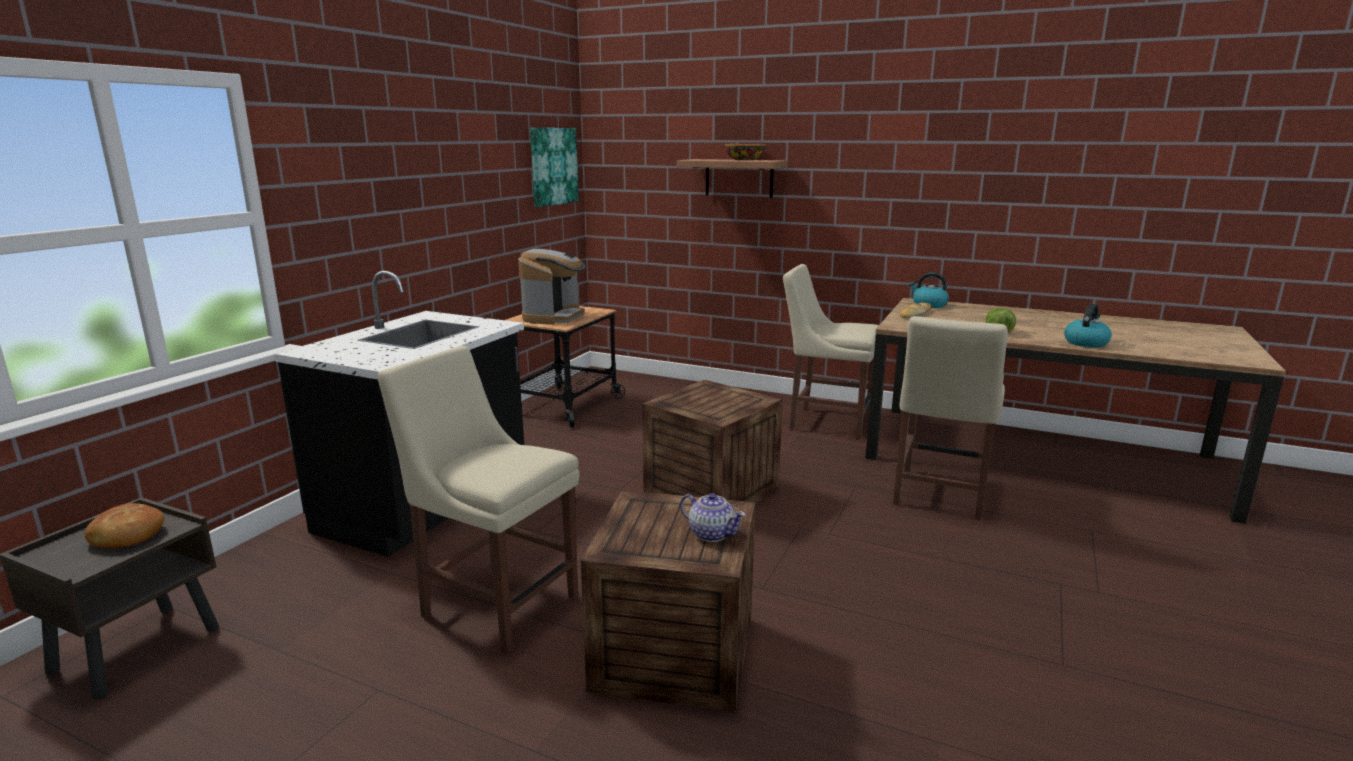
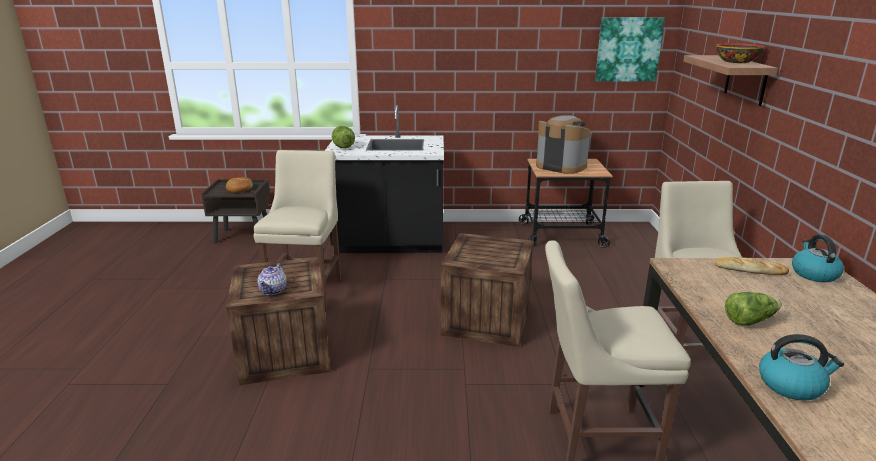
camera: 65 degrees right, 5 degrees up
(367, 357) = (343, 147): none -> lettuce
(554, 317) = (561, 166): coffee machine -> coffee machine turned 135 degrees counterclockwise

